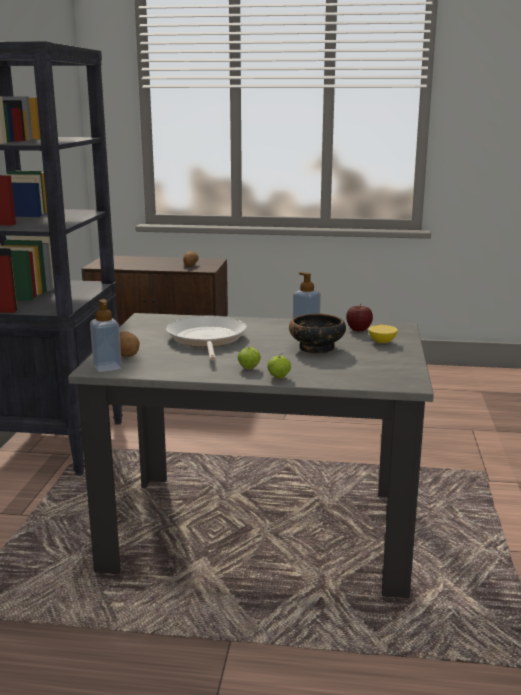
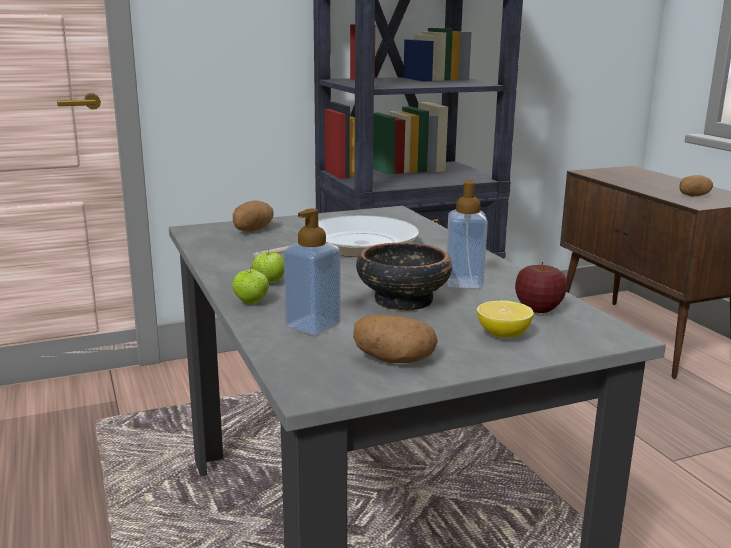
camera: 60 degrees right, 0 degrees up
(107, 367) = (204, 232): soap dispenser -> soap dispenser (313, 326)
(392, 365) = (393, 360): none -> potato

